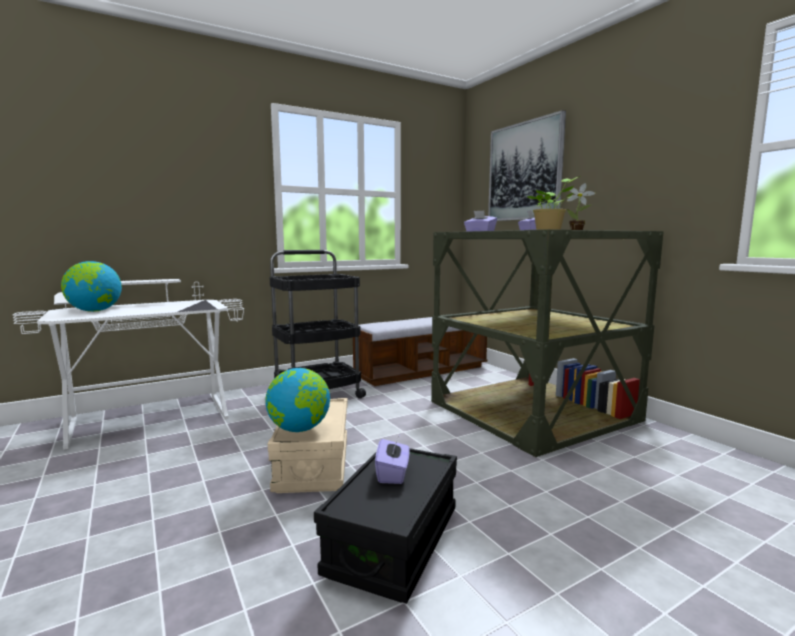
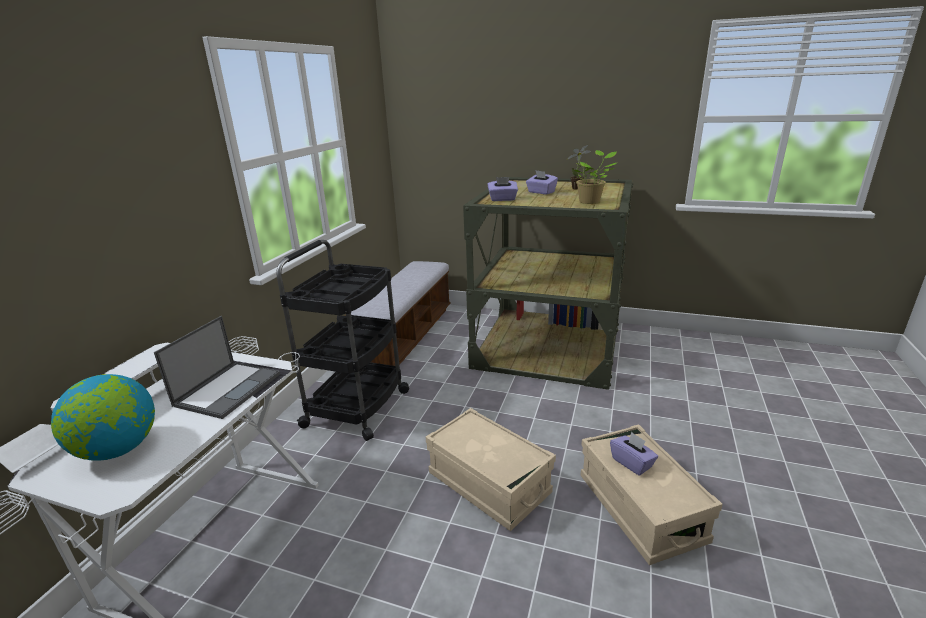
camera: 40 degrees left, 15 degrees up
(177, 307) = (229, 389): none -> laptop
(299, 429) = (503, 463): globe -> none
(393, 541) = (640, 509): black storage box -> beige storage box
(524, 171) = (477, 110): picture -> none

